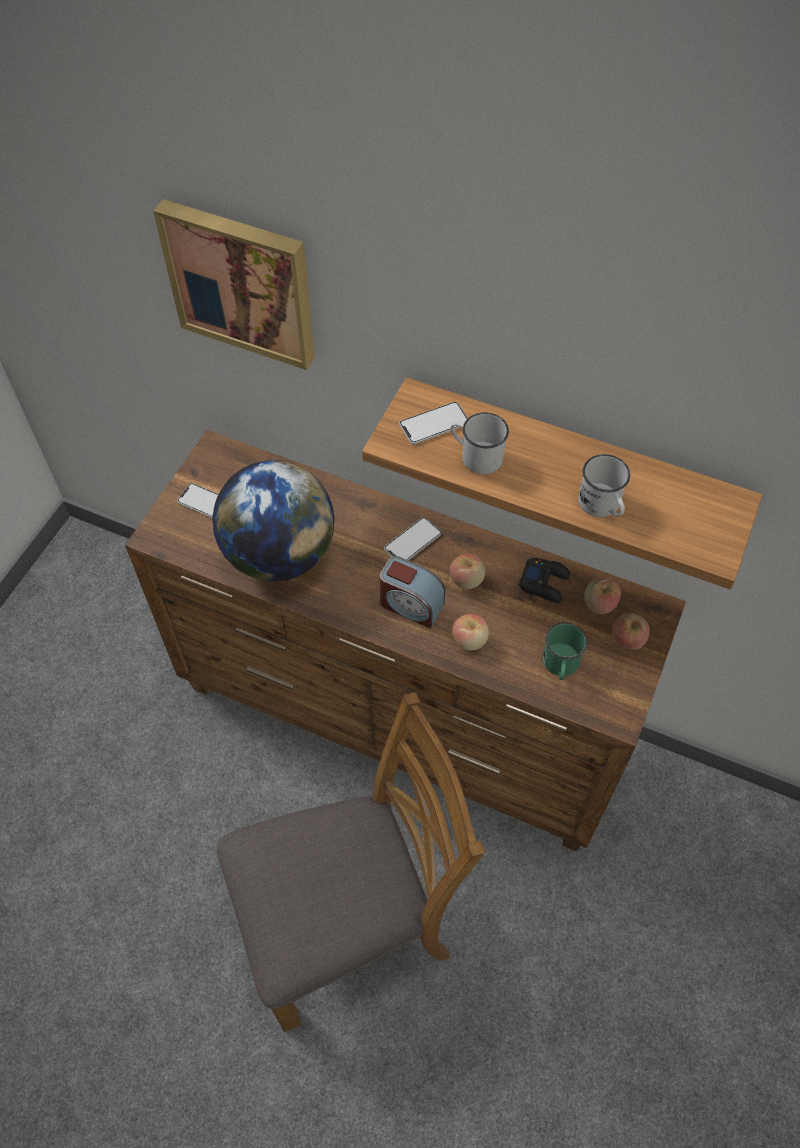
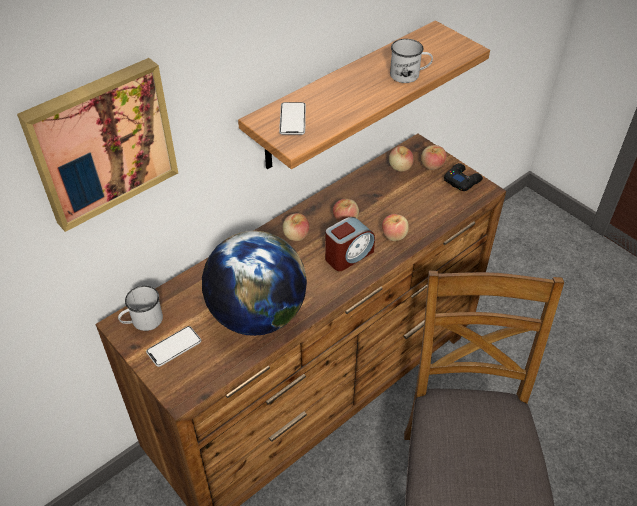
camera: 65 degrees left, 10 degrees down
(412, 541) = (296, 236): phone -> apple
(476, 456) = (334, 110): white mug -> white mug (142, 321)
(544, 583) = (370, 185): black game controller -> black game controller (462, 180)
(560, 665) = (435, 201): green mug -> none

